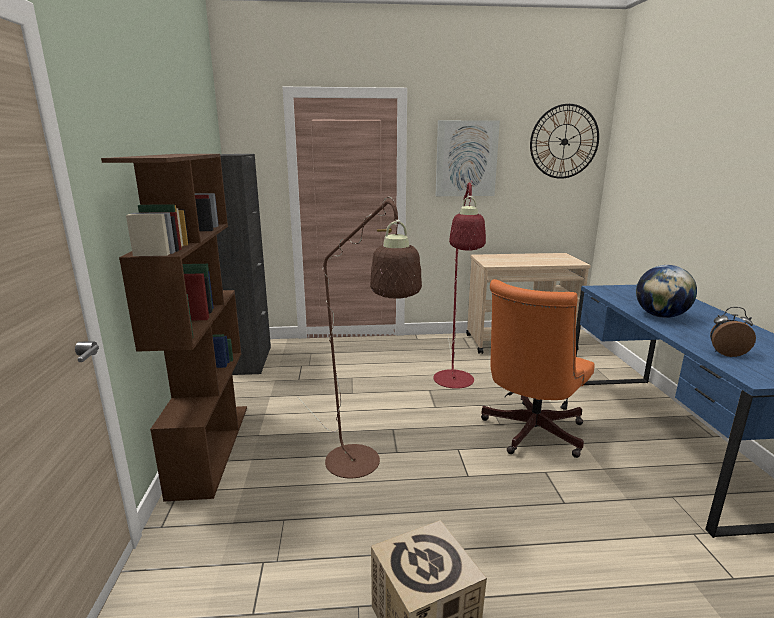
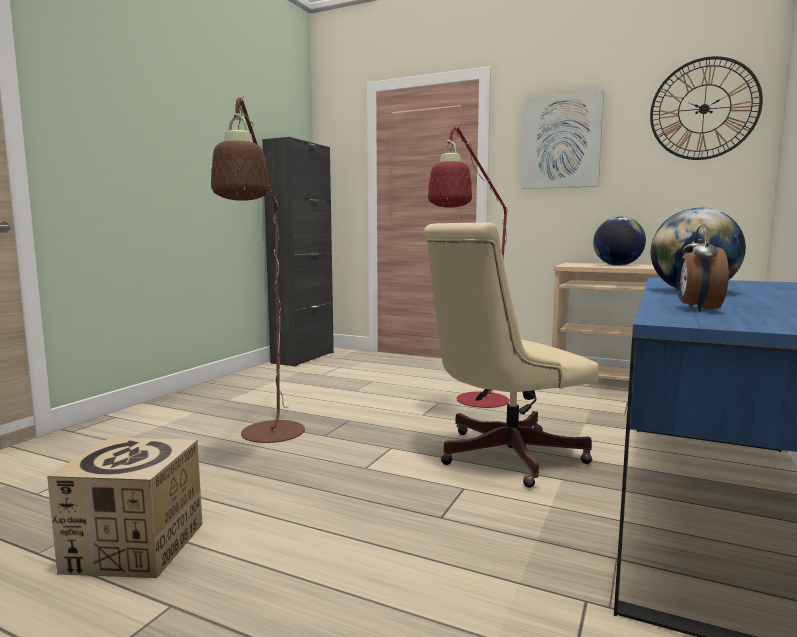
camera: 30 degrees right, 10 degrees down
(210, 447) = (180, 399): brown bookcase -> none
(518, 260) = (617, 265): none -> globe
(529, 433) = (500, 456): orange office chair -> beige office chair
(726, 353) = (697, 309): alarm clock -> alarm clock turned 120 degrees counterclockwise

